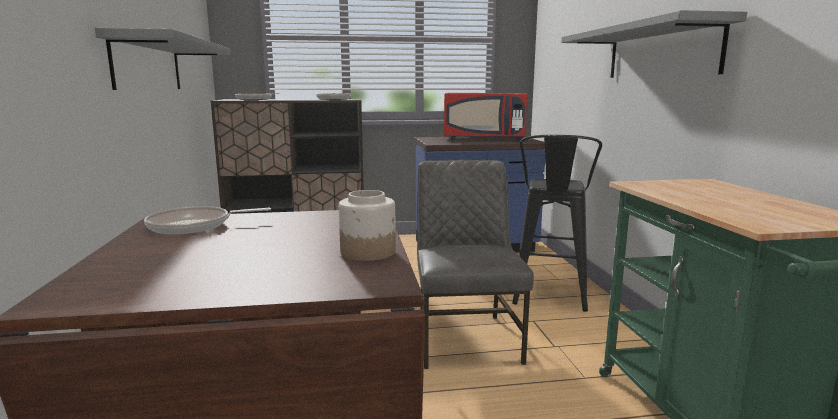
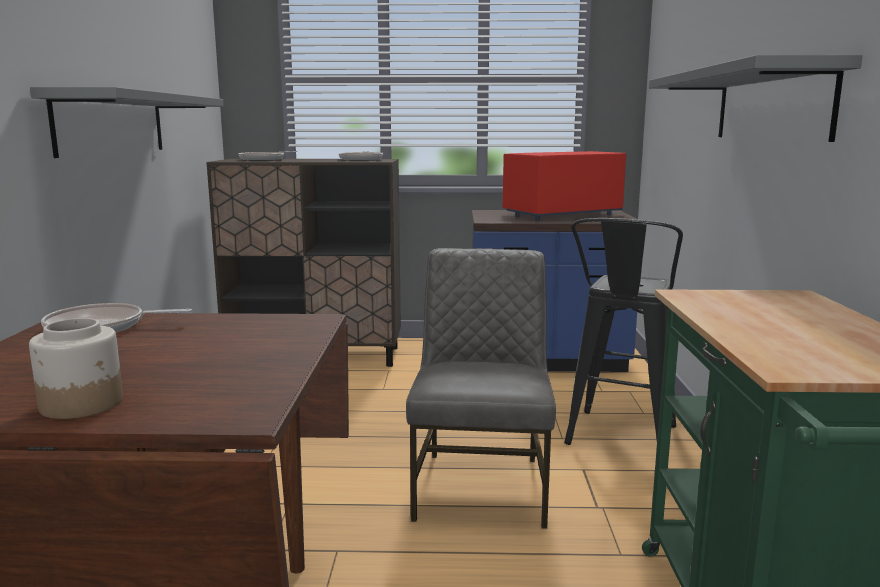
camera: 10 degrees right, 0 degrees up
(368, 252) = (264, 374): jar -> jar (83, 404)
(484, 139) = (562, 215): red microwave -> red microwave turned 135 degrees clockwise

